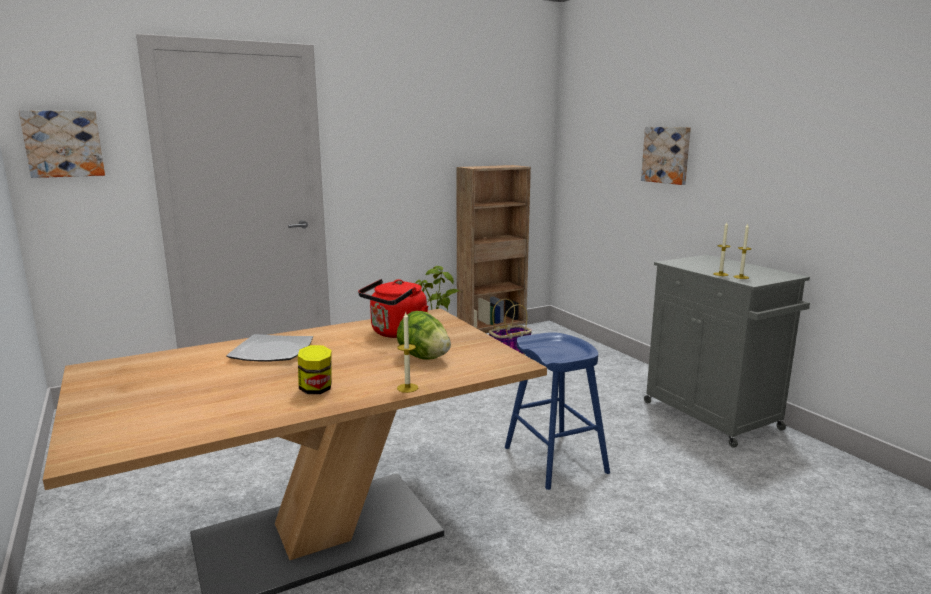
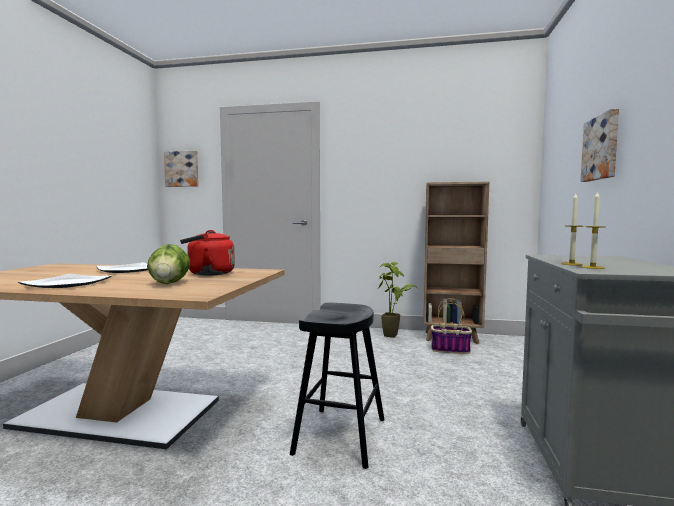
camera: 40 degrees right, 10 degrees down
(316, 390) = (68, 284): jar -> plate
(407, 388) = (97, 291): candle -> none
(555, 460) = (340, 435): blue stool -> black stool

